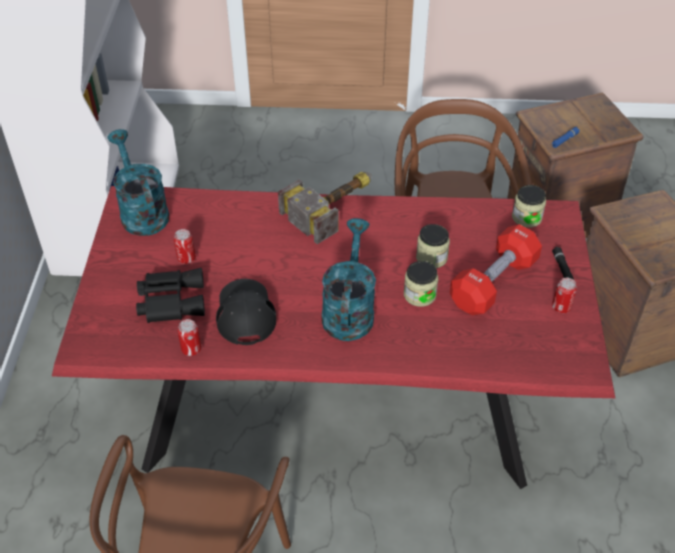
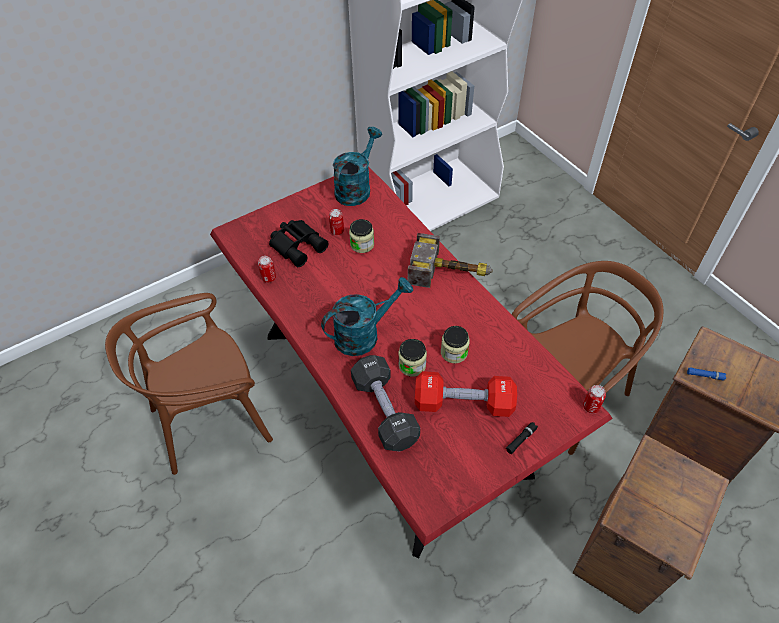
camera: 55 degrees right, 5 degrees up
(245, 313) = (317, 285): black cap -> none
(455, 343) = (384, 411): none -> black dumbbell
(526, 217) = (553, 388): jar -> jar (362, 244)
(561, 307) = (478, 460): can -> can (591, 407)

